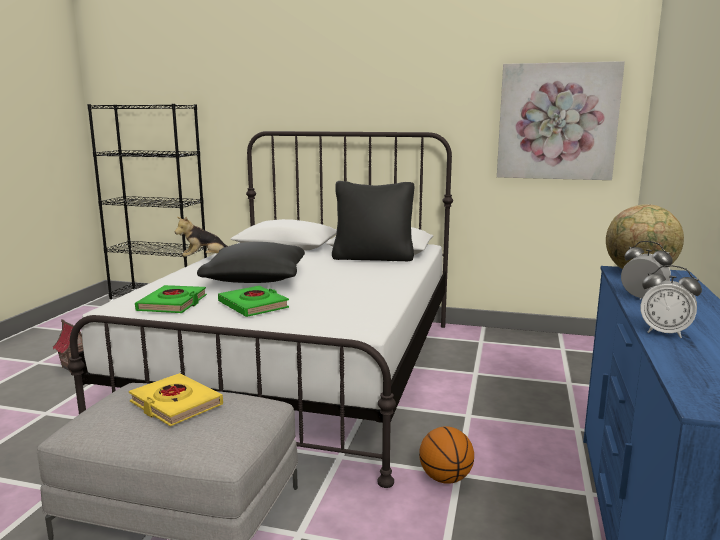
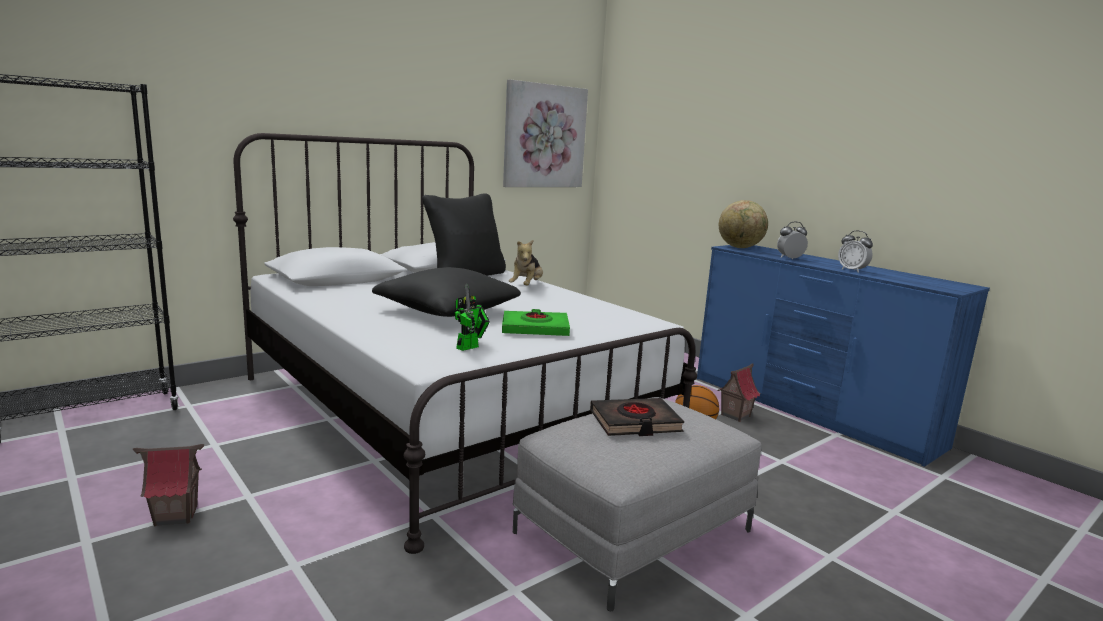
camera: 55 degrees left, 0 degrees up
(173, 304) = (470, 347): green book -> toy robot
(175, 404) = (635, 422): yellow book -> black book
(206, 259) = (317, 307): plush toy -> plush toy (526, 286)
(524, 494) = (735, 415): none -> toy house
(664, 333) = (852, 270): alarm clock -> alarm clock turned 75 degrees clockwise

